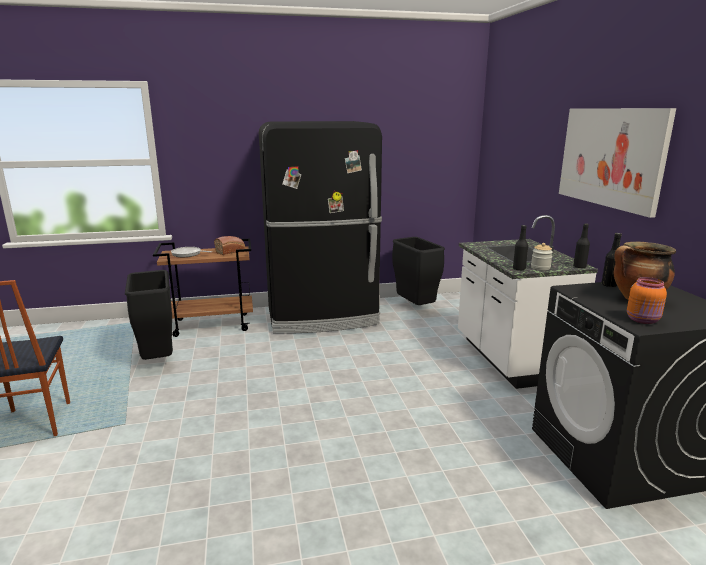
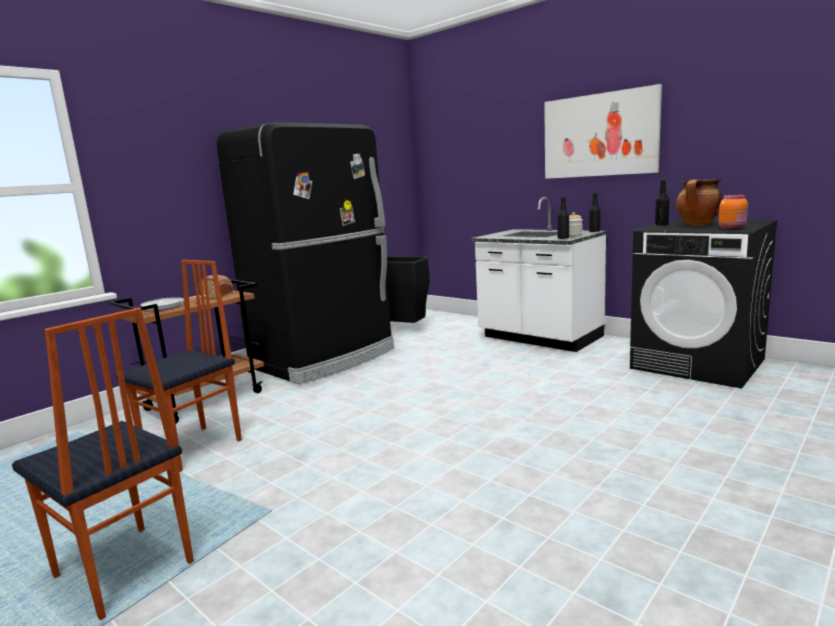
camera: 35 degrees left, 5 degrees down
(159, 359) = (194, 448): black trash can -> chair

